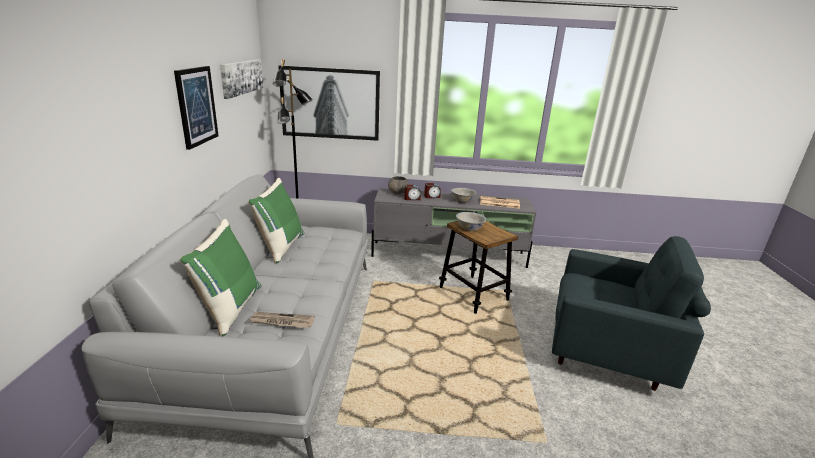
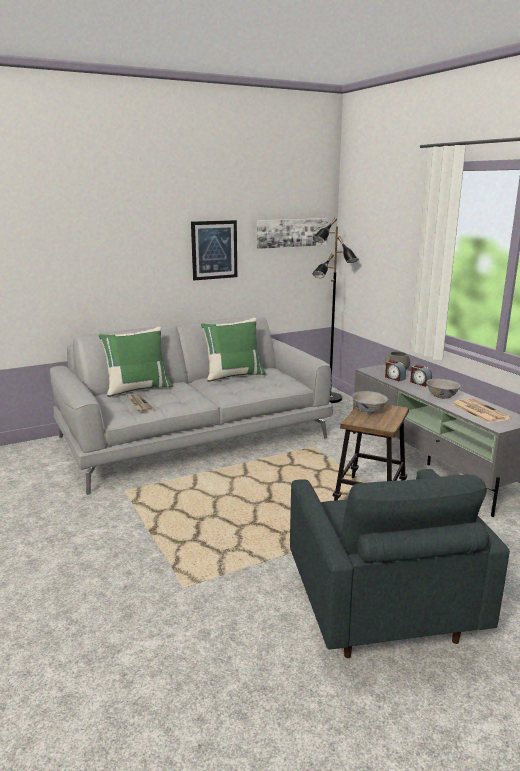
camera: 60 degrees right, 5 degrees down
(330, 103) = (376, 264): picture -> none

